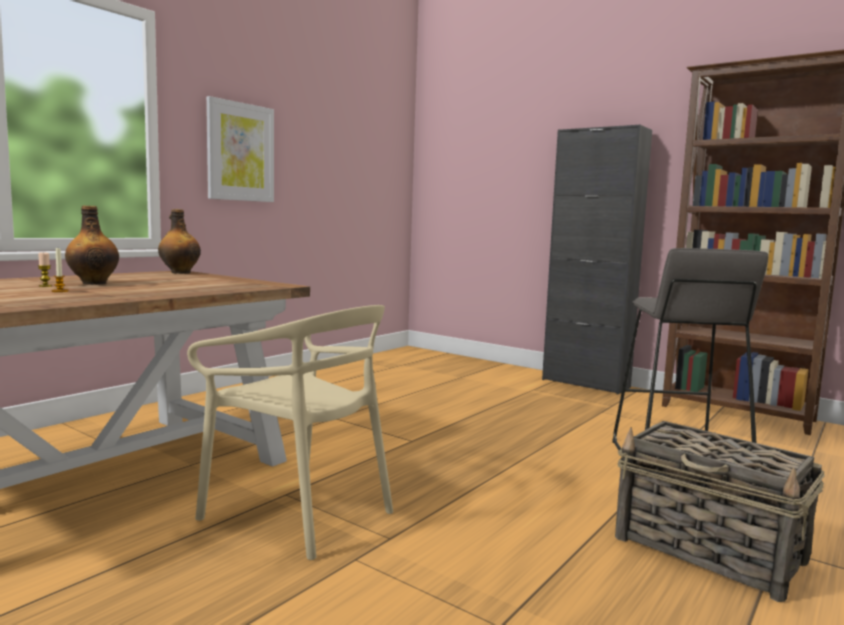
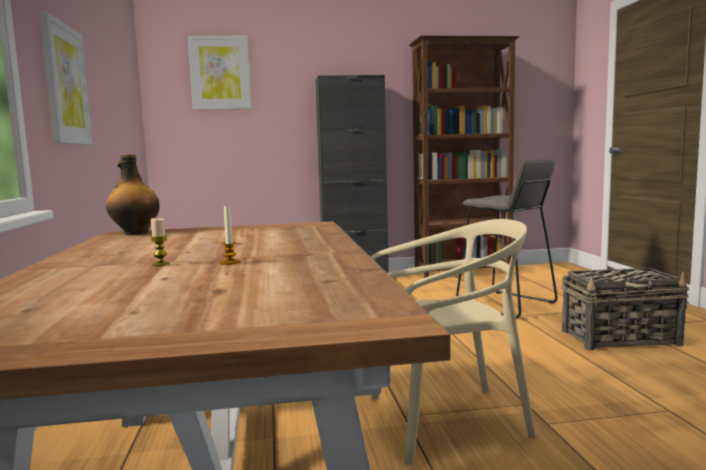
camera: 45 degrees left, 0 degrees up
(94, 283) = (172, 253): bottle -> none
(479, 131) = (220, 73): none -> picture

